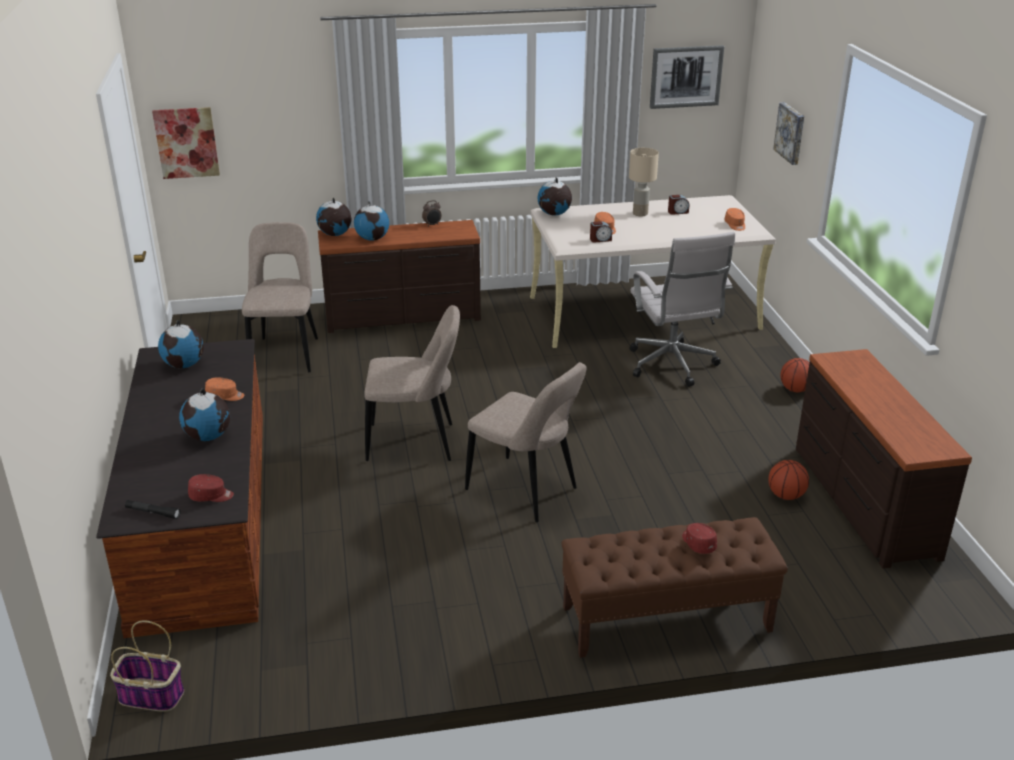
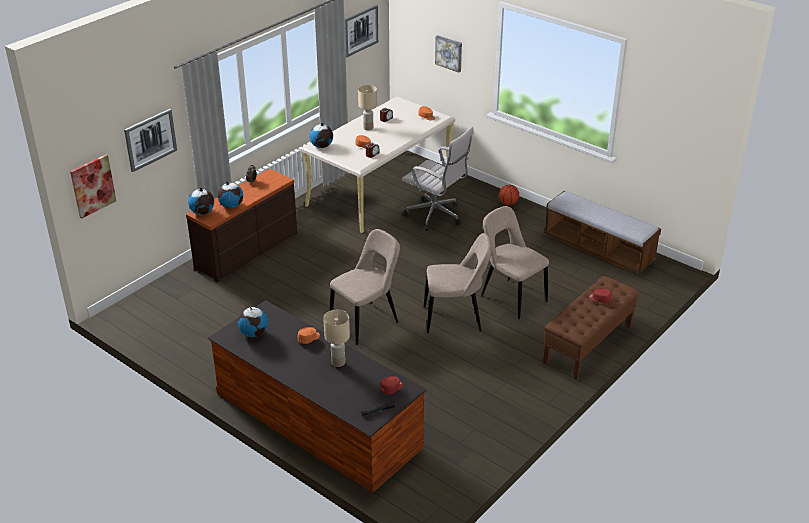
camera: 40 degrees left, 5 degrees up
(150, 696) = (426, 506): basket -> none
(208, 436) = (338, 362): globe -> beige table lamp
(283, 112) = (150, 139): none -> picture
(286, 353) = (212, 307): beige chair -> beige chair (511, 297)
(786, 496) = (567, 262): basketball -> none
(862, 501) = (598, 249): brown dresser -> bench

